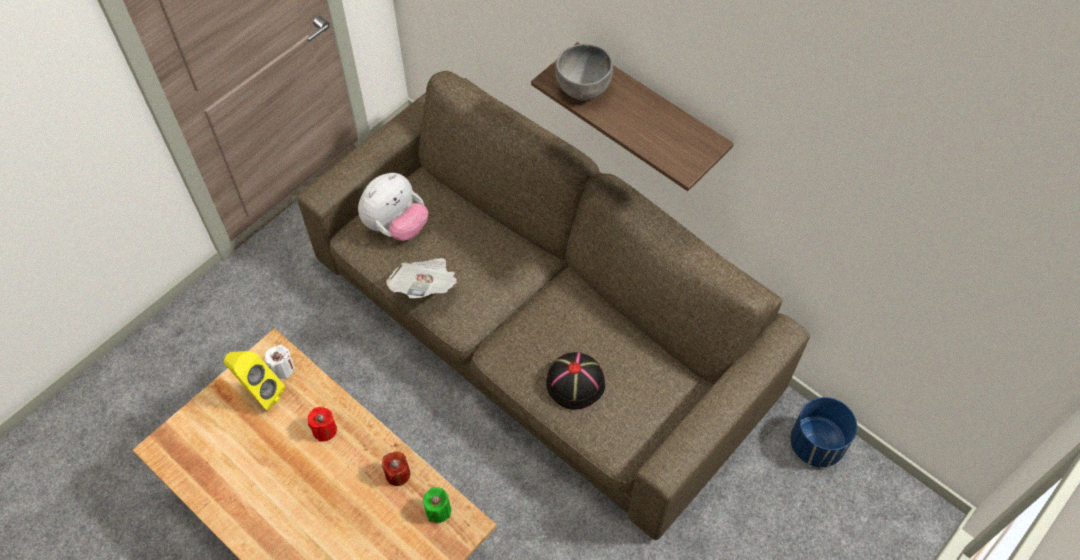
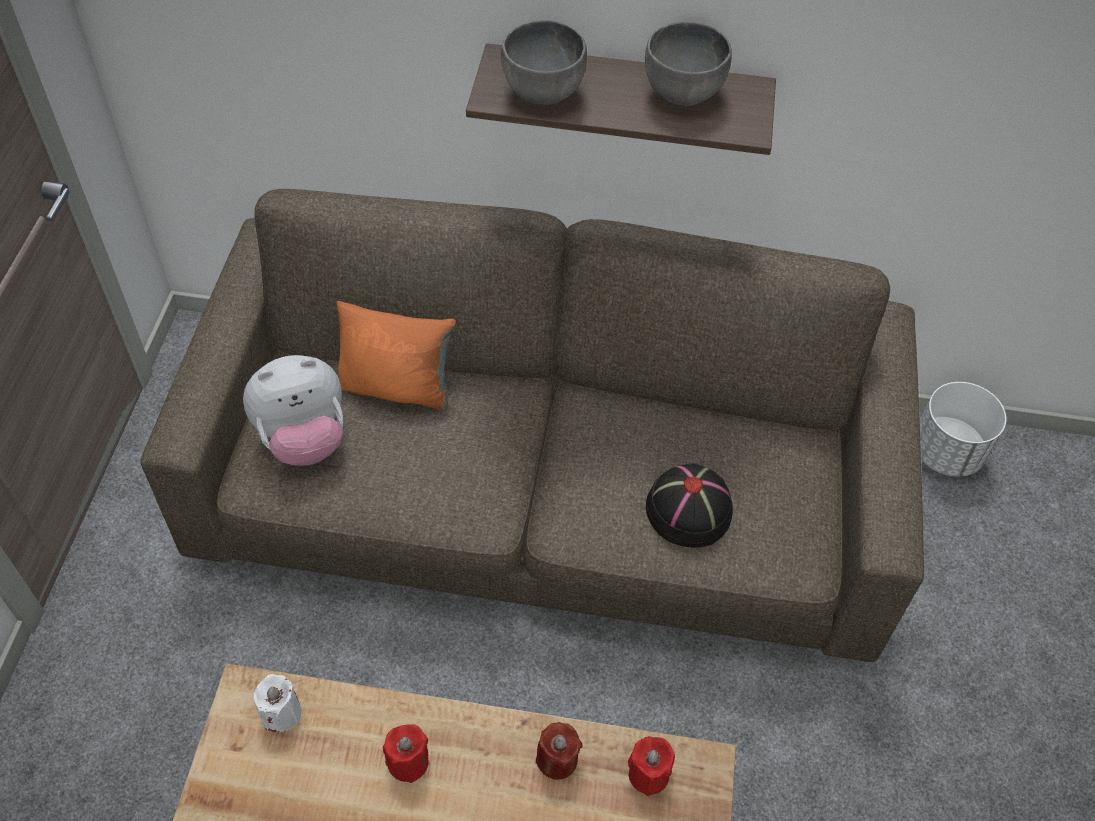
camera: 35 degrees left, 5 degrees down
(260, 393) = (271, 767): yellow speaker -> none
(396, 226) = (303, 438): plush toy -> plush toy turned 60 degrees clockwise
(425, 287) = (405, 494): newspaper -> none
(438, 510) = (648, 774): green candle -> red candle
(468, 222) = (397, 387): none -> orange pillow
(665, 127) = (682, 94): none -> grey bowl
(816, 444) = (946, 452): blue planter -> white planter

